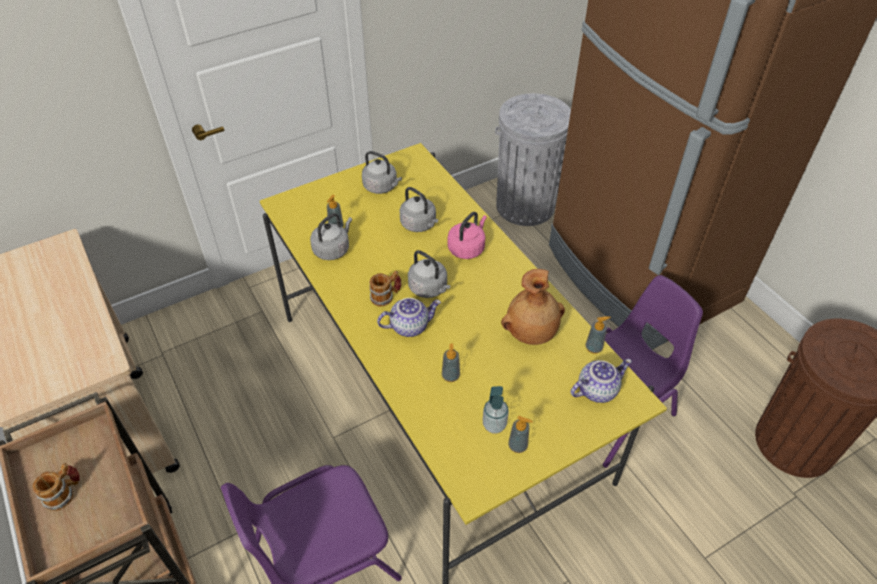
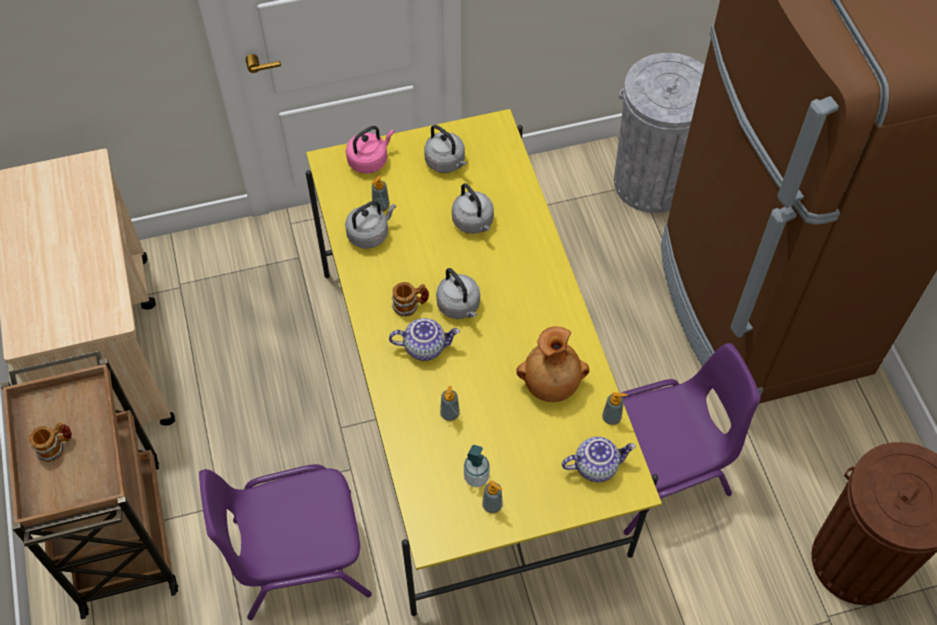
camera: 15 degrees right, 10 degrees up
(467, 248) = (517, 265): pink kettle -> pink kettle (369, 160)

